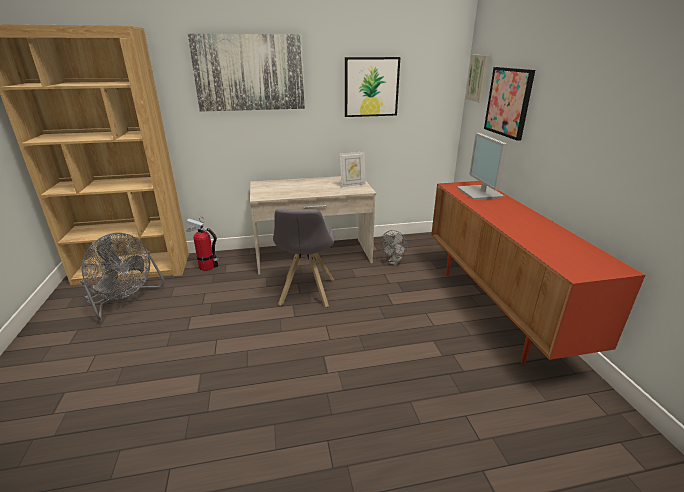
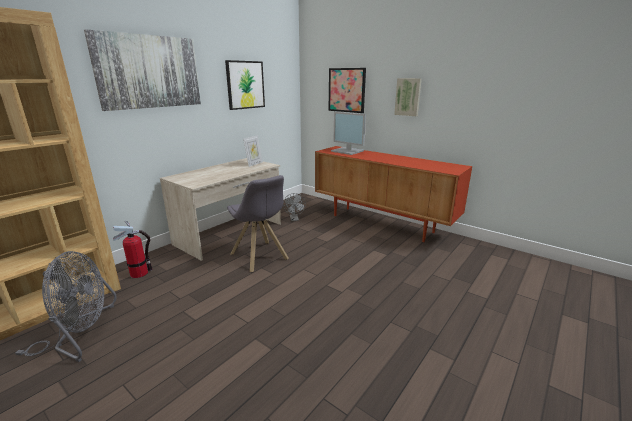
camera: 40 degrees left, 5 degrees down
(478, 78) = (313, 77): picture -> picture (408, 97)

